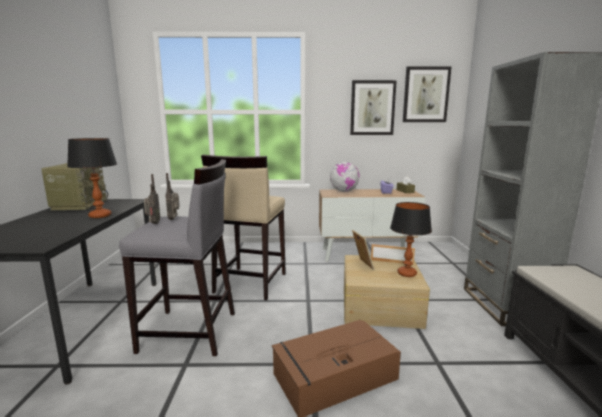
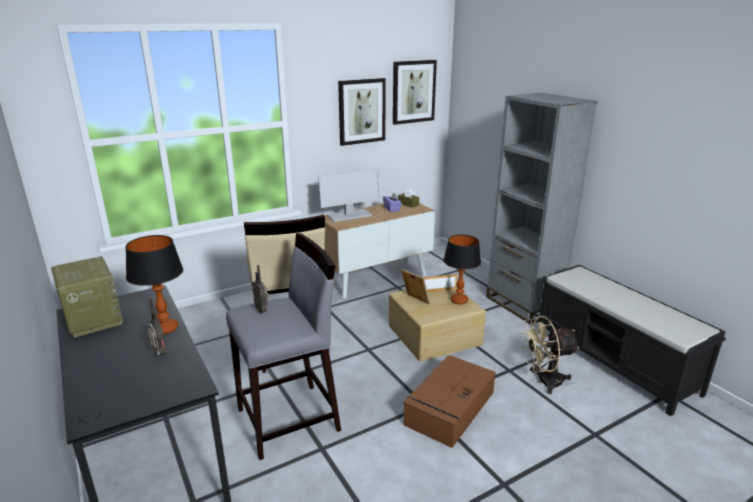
camera: 30 degrees left, 10 degrees up
(153, 223) = (253, 323): radio -> radio (159, 355)
(344, 191) = (349, 216): globe -> monitor
(476, 391) = (544, 381): none -> beige fan

